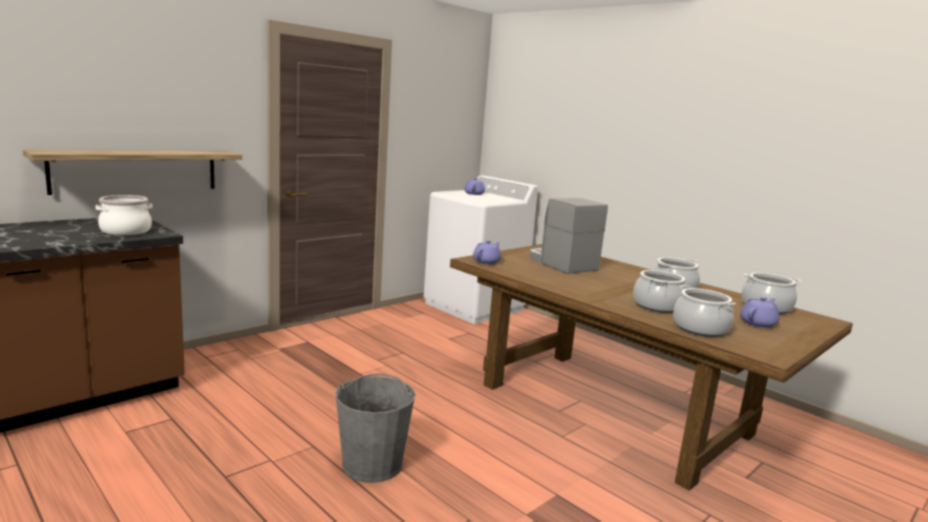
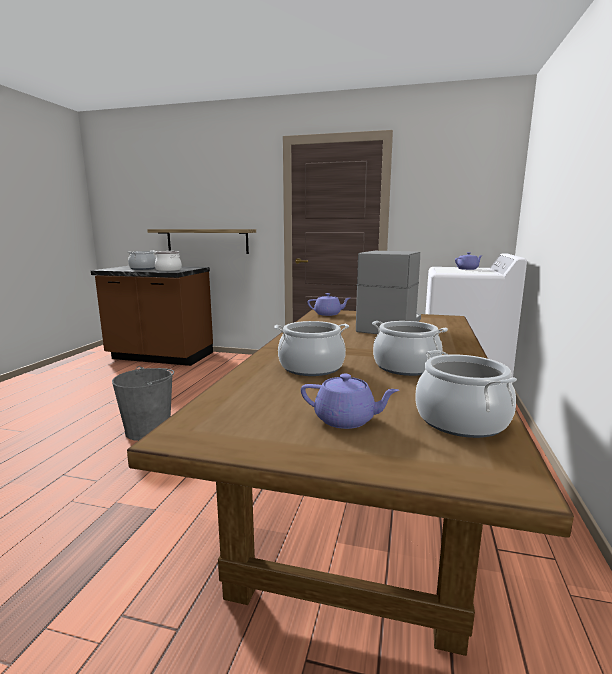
camera: 60 degrees right, 0 degrees up
(700, 329) = (251, 391): cooking pot -> cooking pot (143, 269)

